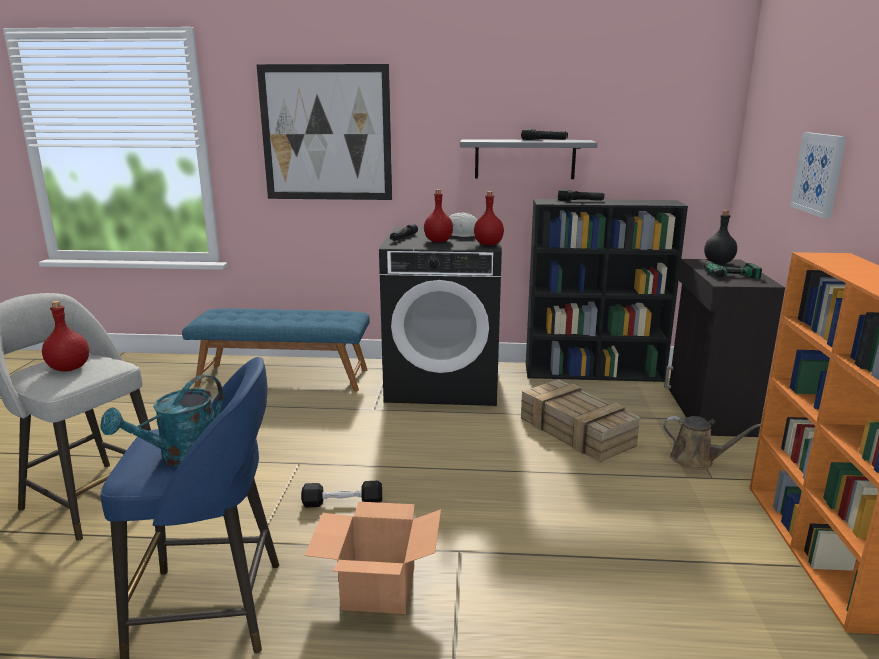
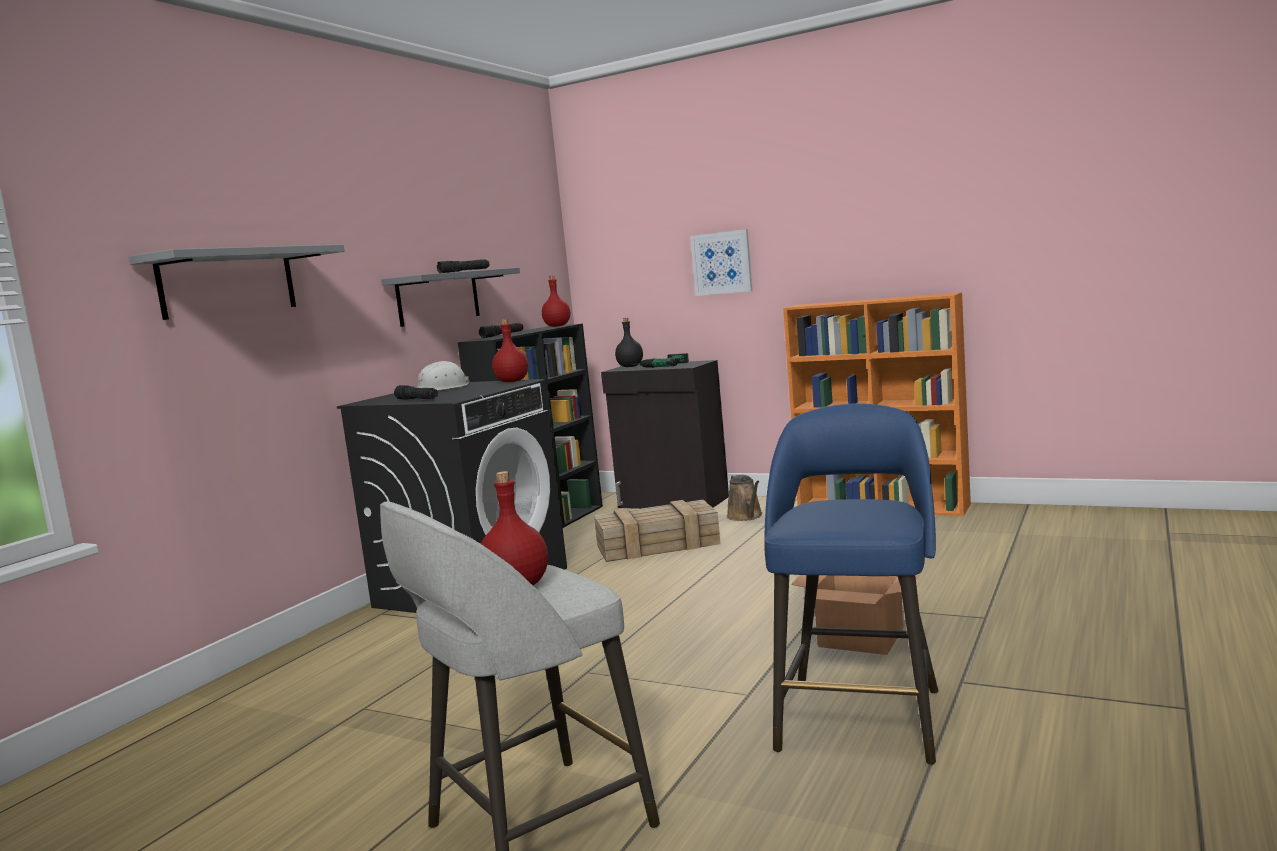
camera: 65 degrees left, 10 degrees down
(181, 458) = (867, 511): turquoise watering can -> none
(284, 377) = (296, 682): blue bench -> none
(326, 133) = (228, 283): picture -> grey shelf
(342, 502) = (700, 649): black dumbbell -> none
(438, 241) = (462, 391): red bottle -> red bottle (557, 326)
(696, 460) = (746, 516): brown watering can -> brown watering can turned 120 degrees clockwise

